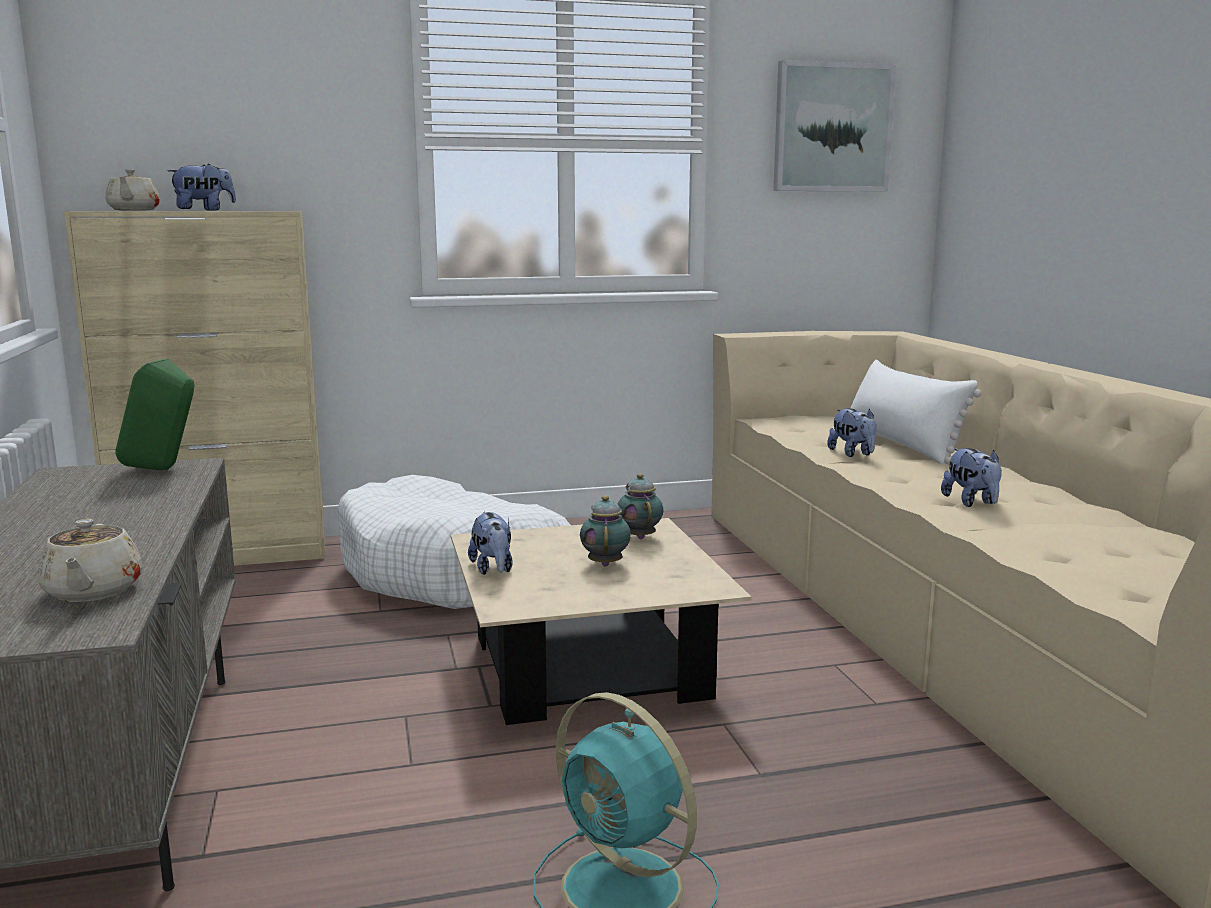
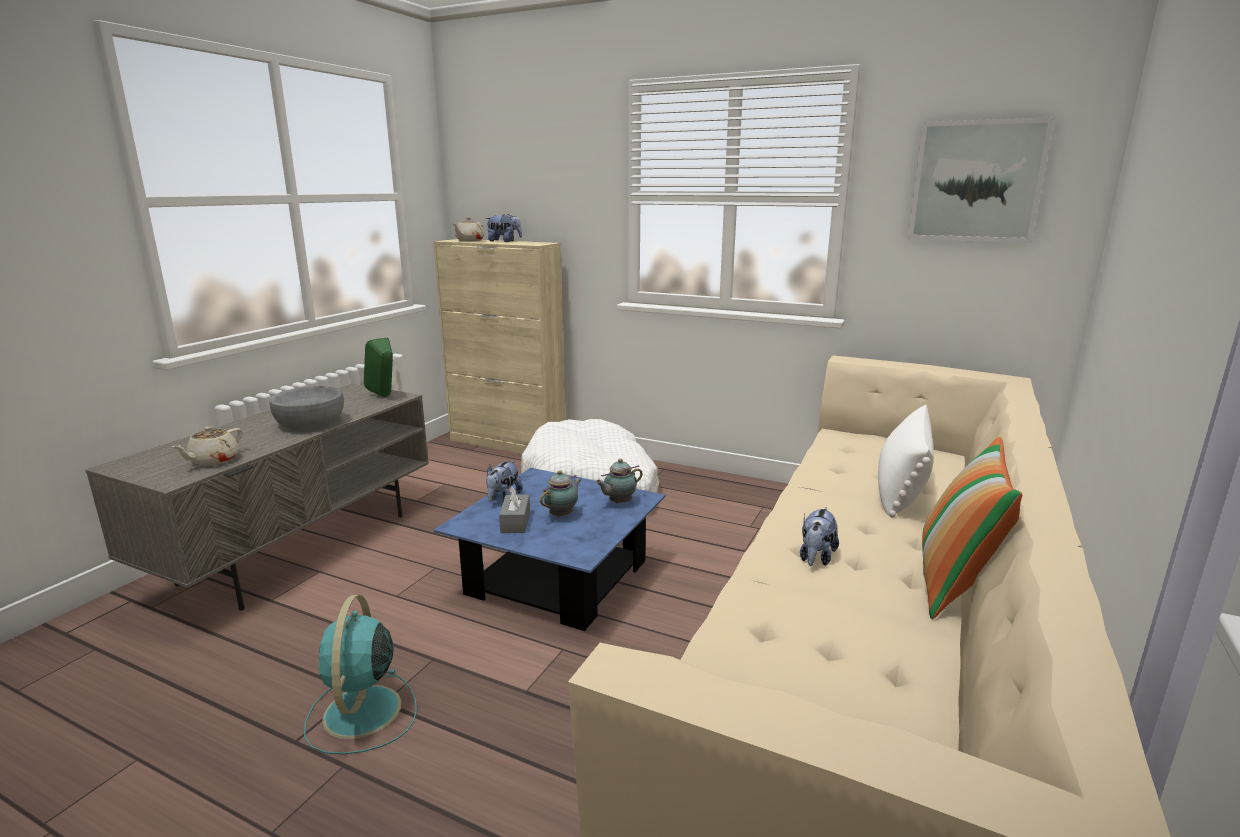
camera: 40 degrees right, 5 degrees up
(129, 518) = (310, 423): none -> grey bowl
(568, 585) = (515, 522): none -> grey tissue box
(588, 667) = (558, 578): beige coffee table -> blue coffee table
(639, 536) = (618, 502): teapot -> teapot turned 150 degrees counterclockwise
(853, 454) = (830, 484): plush toy -> none
(1077, 494) = (955, 584): none -> pillow

